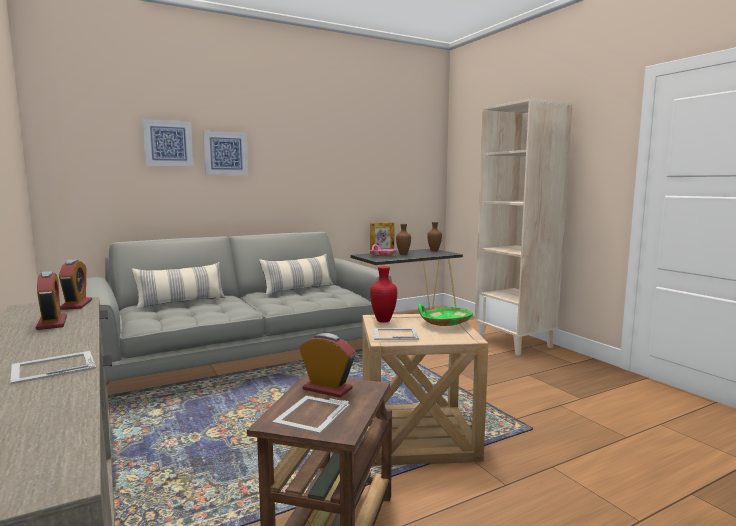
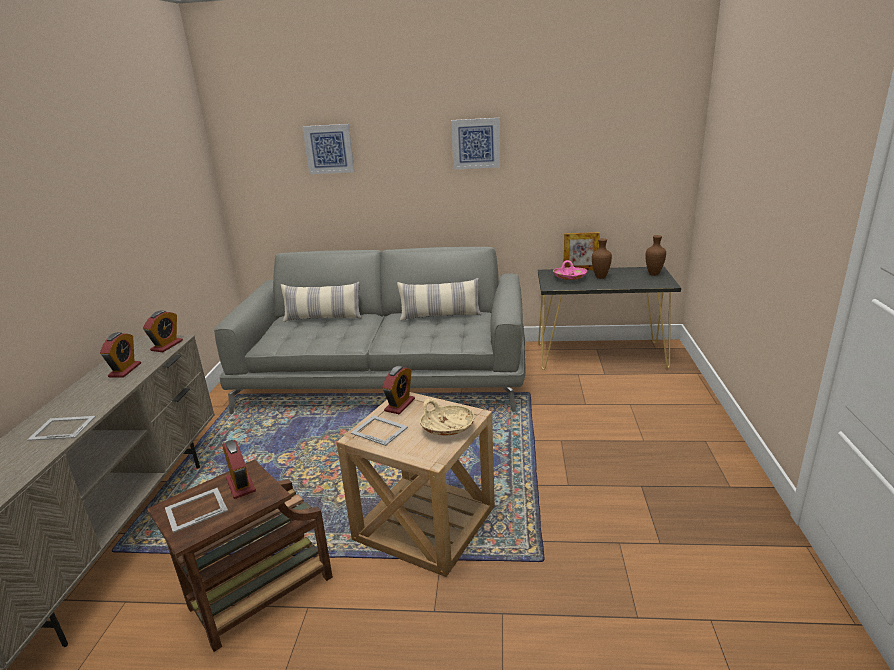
camera: 35 degrees right, 15 degrees up
(225, 153) = (387, 155): picture -> picture (476, 143)
(382, 321) = (399, 405): red vase -> alarm clock
(445, 324) = (446, 427): green bowl -> beige bowl
(515, 343) = (692, 429): beige bookcase -> none

